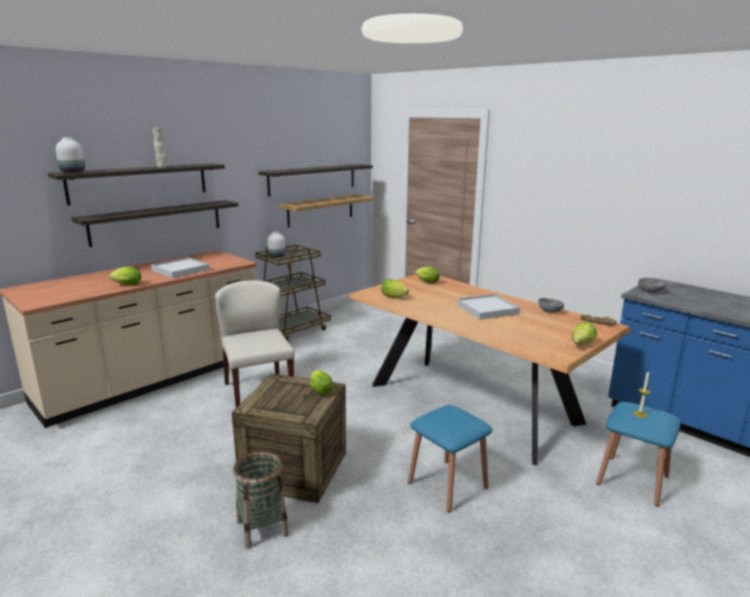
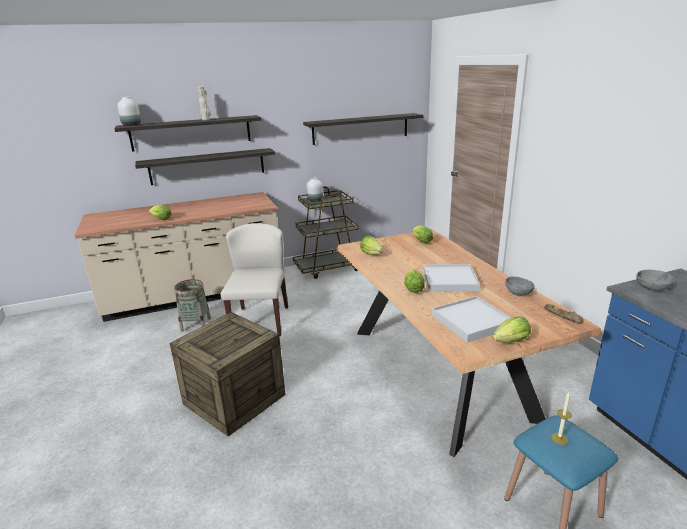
camera: 25 degrees right, 5 degrees up
(180, 270) = (213, 209): white tray -> white tray (471, 321)
(262, 528) = (172, 446): basket -> basket (195, 324)
(320, 210) = (369, 158): shelf -> none
(320, 390) = (252, 336): lettuce -> lettuce (413, 288)
(447, 484) = (348, 452): blue stool -> none

